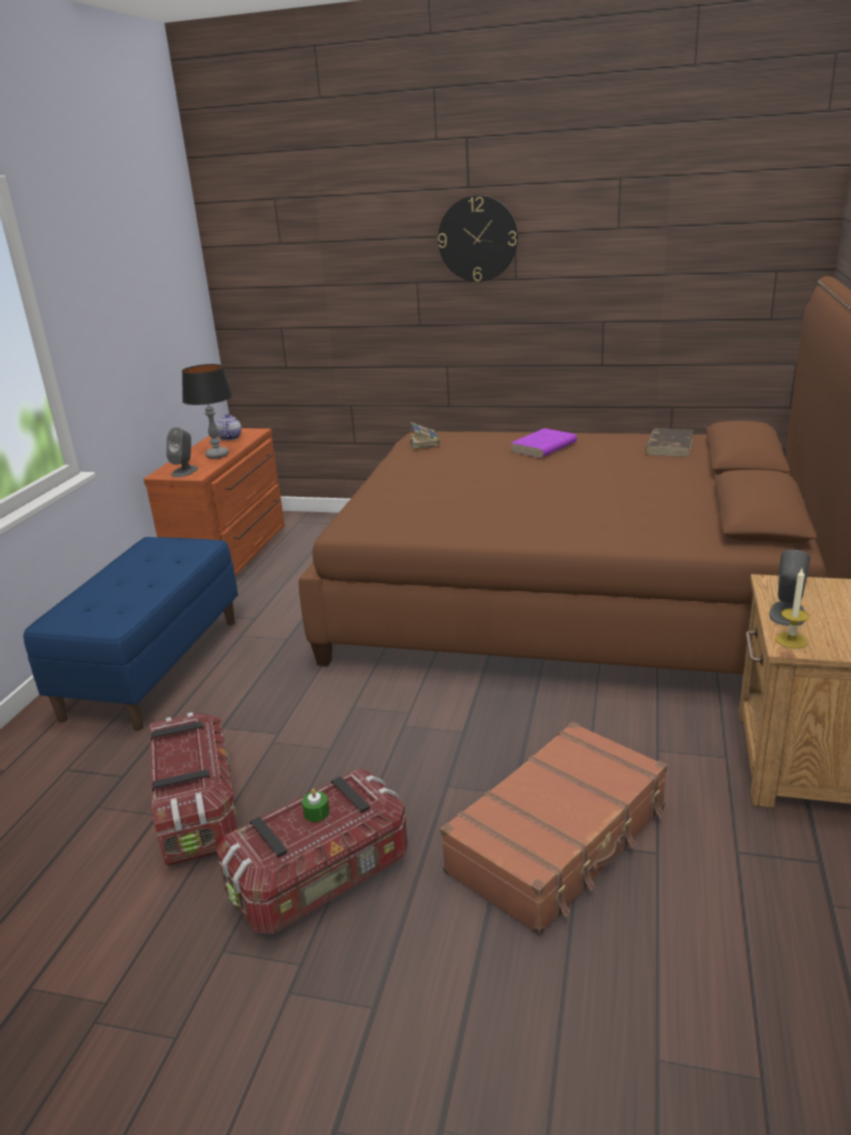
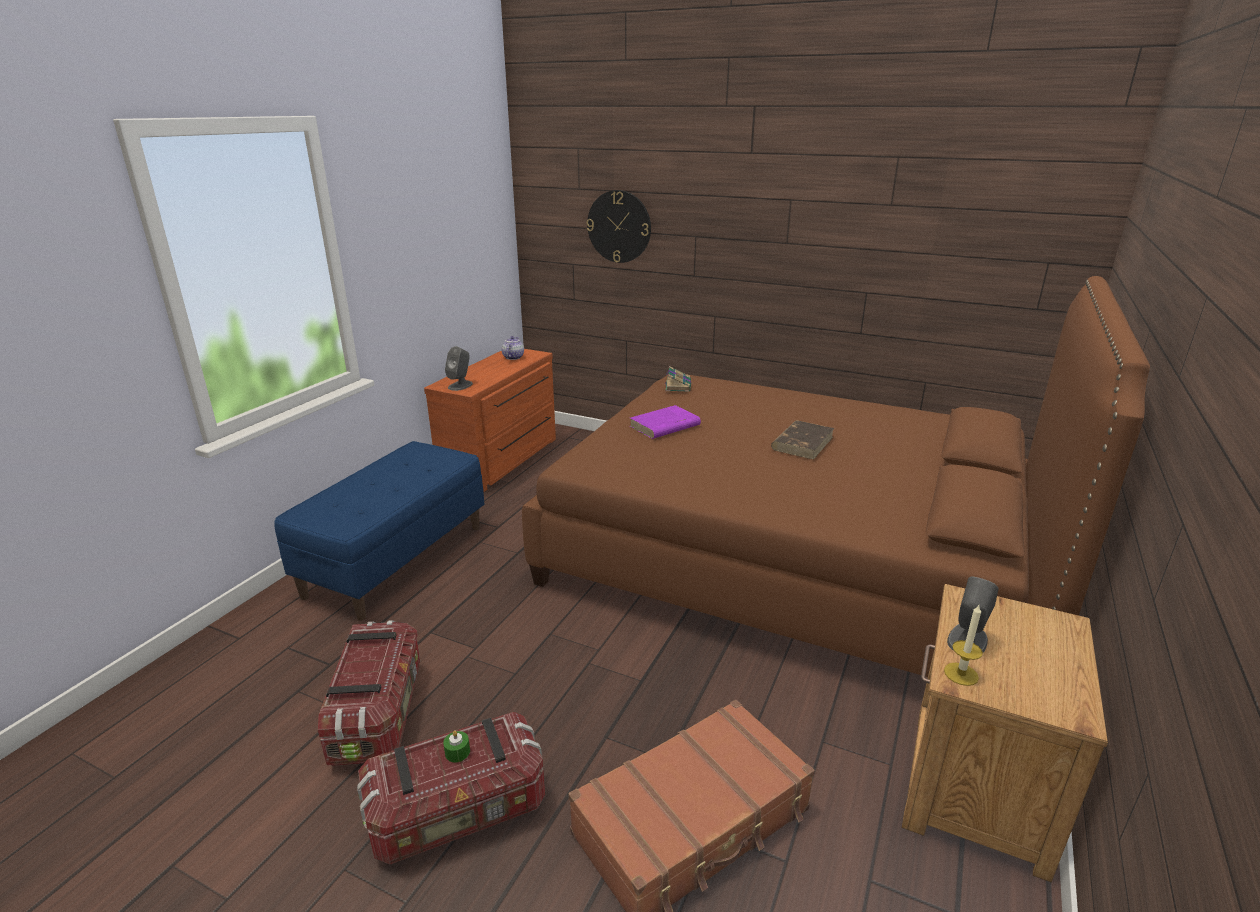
camera: 10 degrees right, 0 degrees up
(217, 455) = (495, 373): table lamp -> none
(478, 239) = (755, 202): wall clock -> wall clock (619, 226)
(543, 447) = (786, 407): purple book -> purple book (664, 426)
(669, 446) = (910, 423): brown book -> brown book (802, 443)

